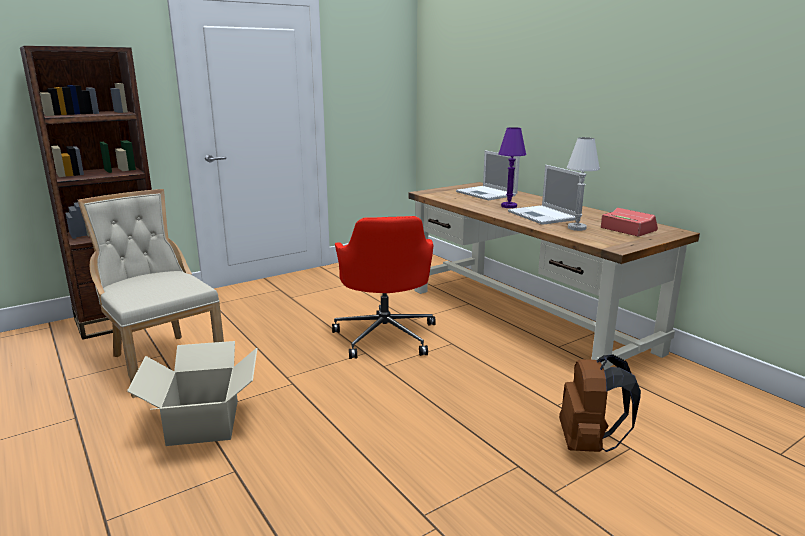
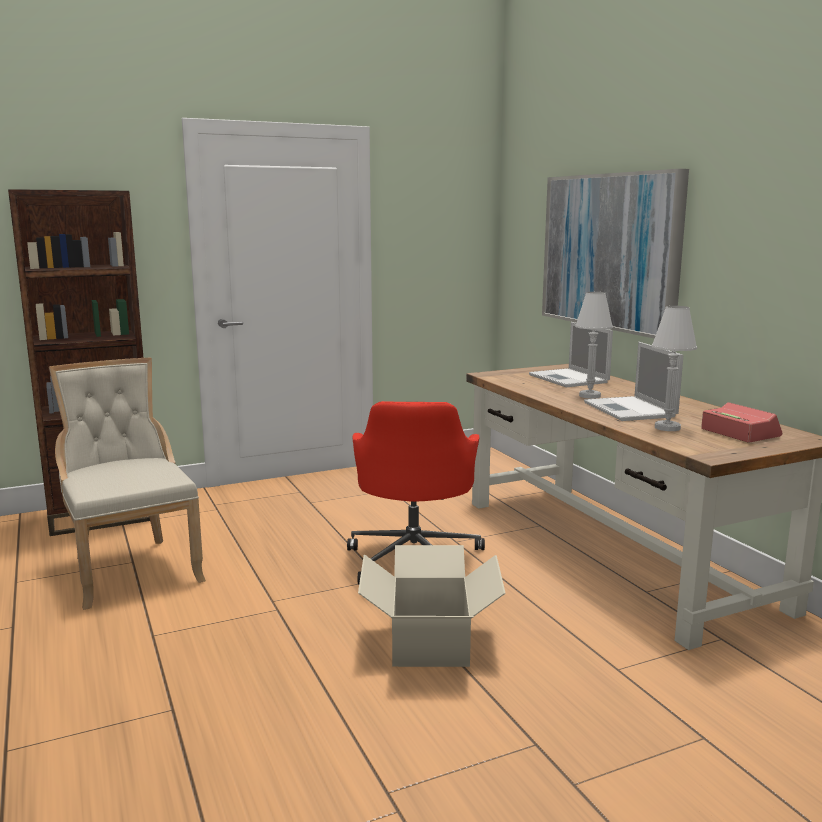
camera: 10 degrees right, 5 degrees down
(204, 422) = (156, 646): cardboard box -> cardboard box (431, 642)
(509, 206) = (590, 396): purple table lamp -> white table lamp
(513, 96) = (610, 251): none -> picture
(589, 444) = (645, 726): brown backpack -> none

